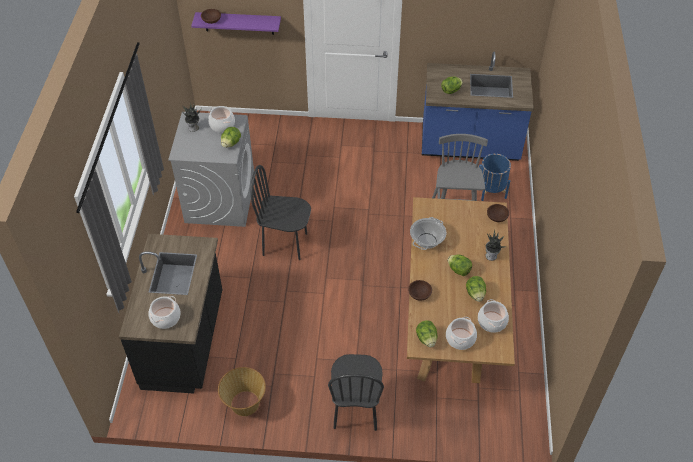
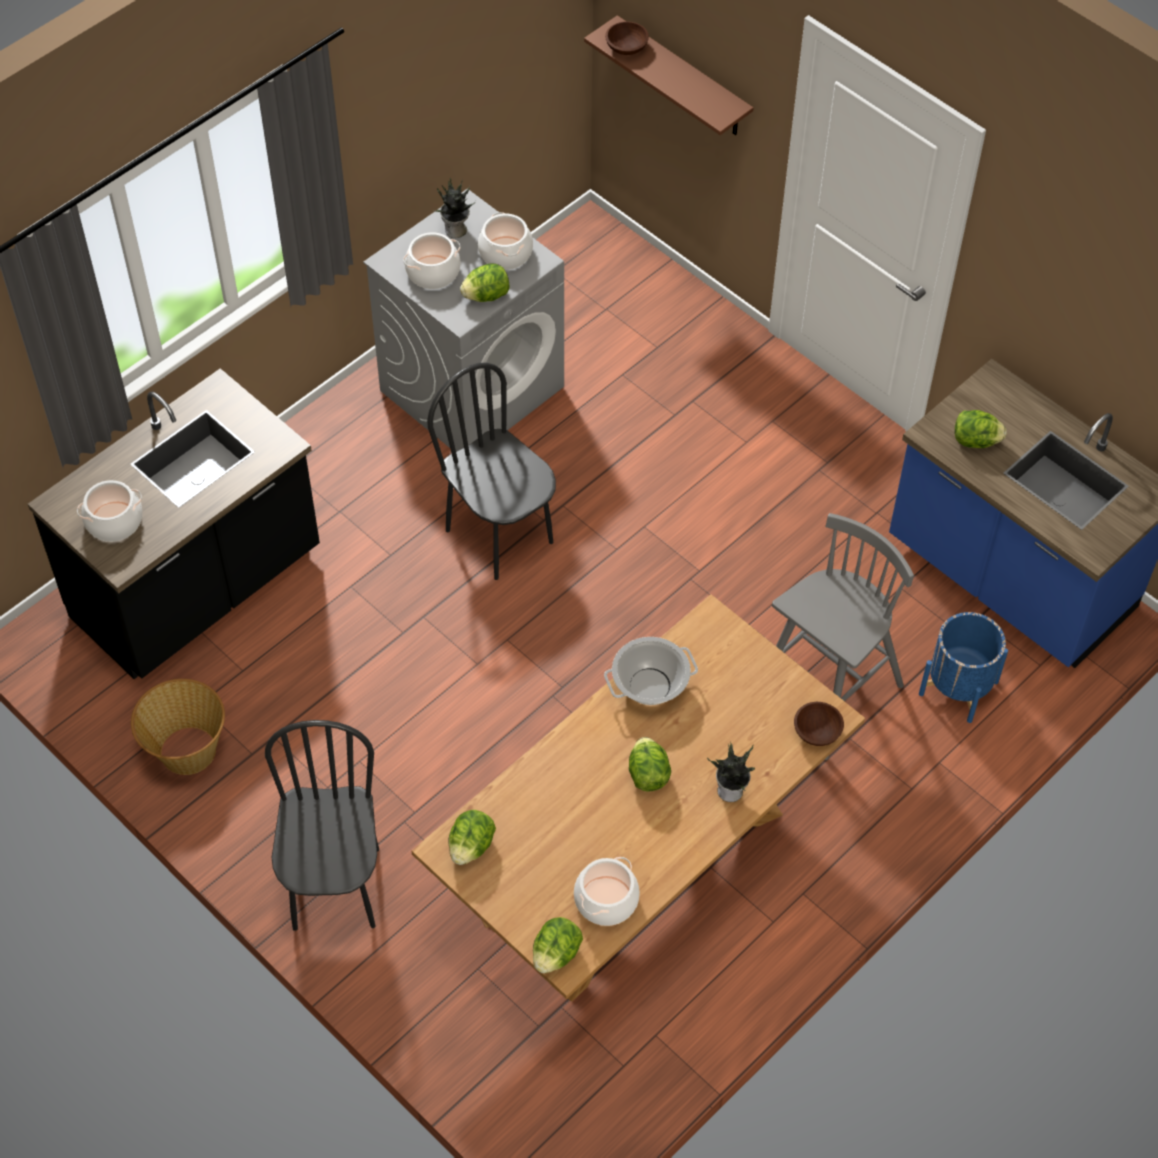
camera: 40 degrees right, 5 degrees up
(239, 23) = (683, 78): purple shelf -> brown shelf
(355, 410) = (335, 888): black chair -> black chair turned 135 degrees clockwise
(419, 294) = (538, 767): brown bowl -> none
(460, 338) = (524, 887): cooking pot -> cooking pot (433, 272)
(475, 294) = (630, 834): lettuce -> lettuce (556, 954)

